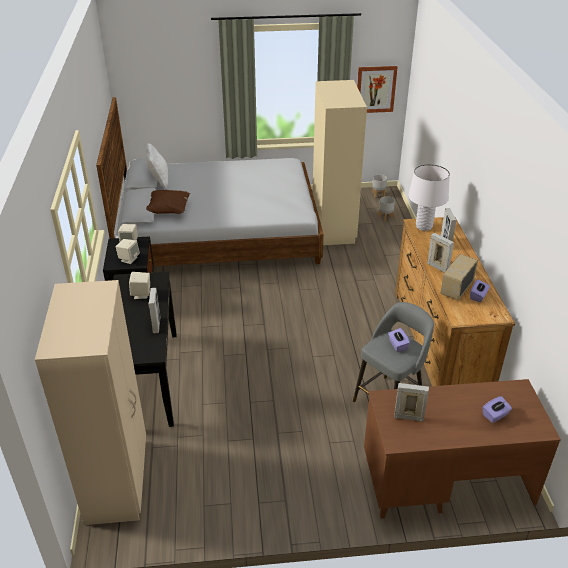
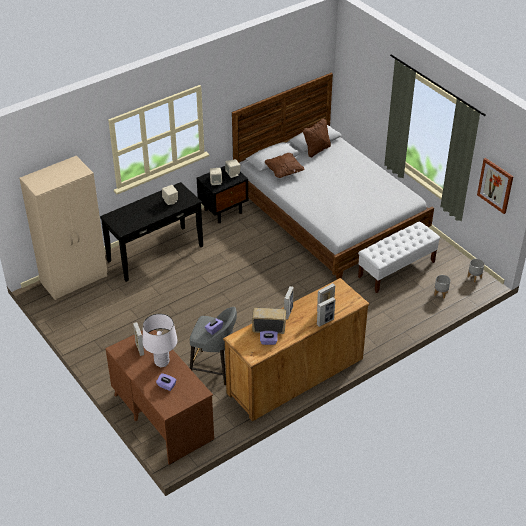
camera: 60 degrees right, 5 degrees up
(156, 325) = (147, 220): picture frame -> picture frame (325, 322)
(159, 181) = (316, 150): white pillow -> brown pillow
(333, 226) = (396, 269): beige wardrobe -> white bench
(424, 227) = (338, 291): white table lamp -> white table lamp (162, 362)

